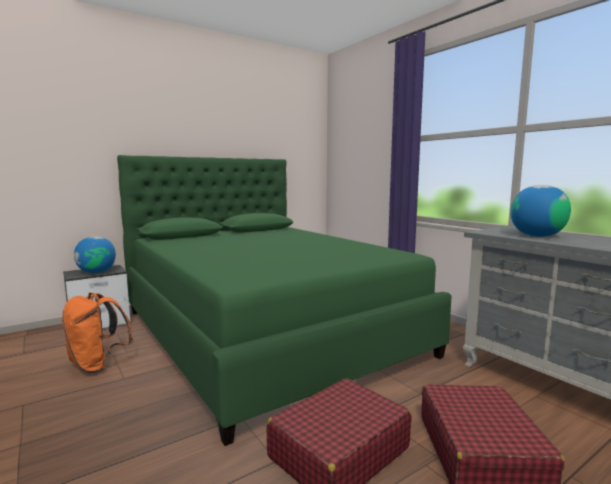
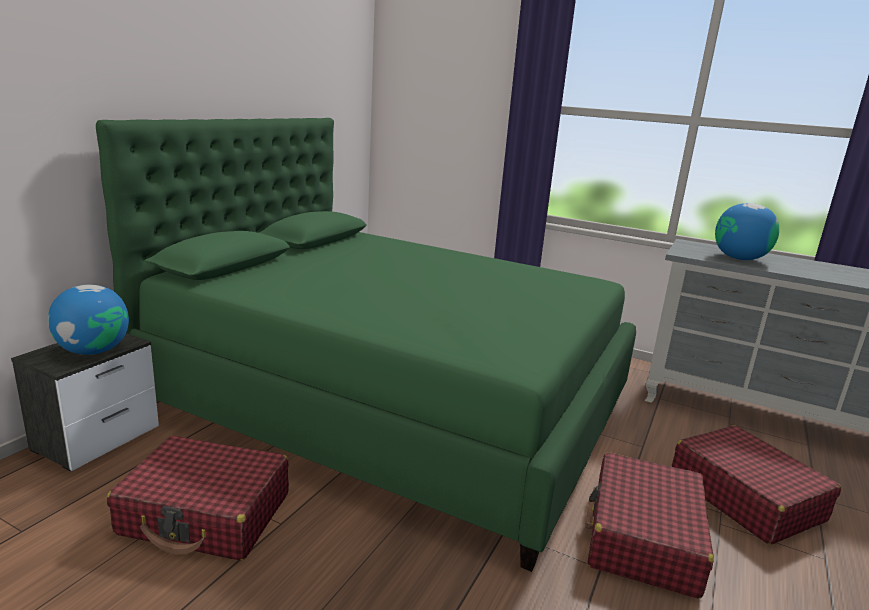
camera: 30 degrees left, 10 degrees up
(97, 365) = (206, 514): orange backpack -> red suitcase

